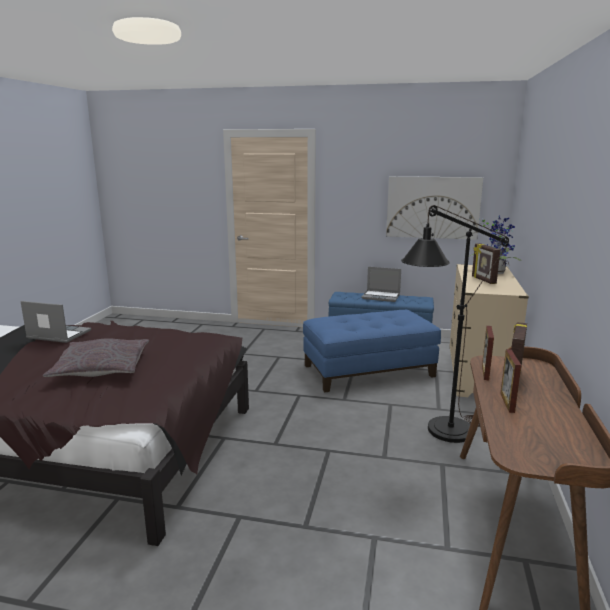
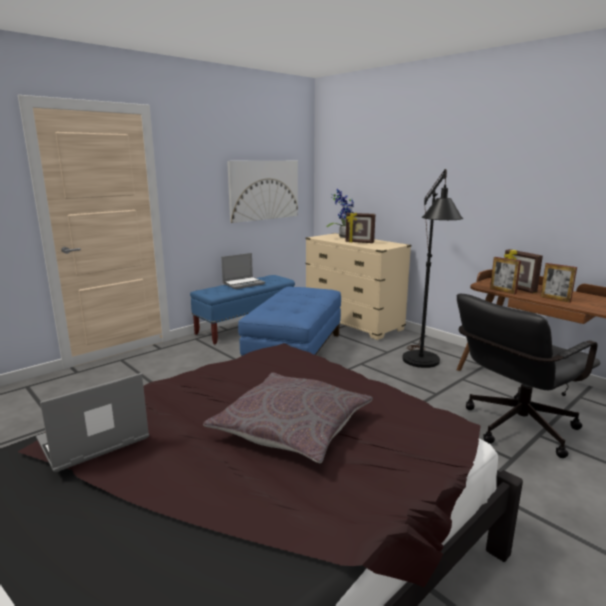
camera: 55 degrees left, 0 degrees up
(366, 518) = (513, 429): none -> black office chair

